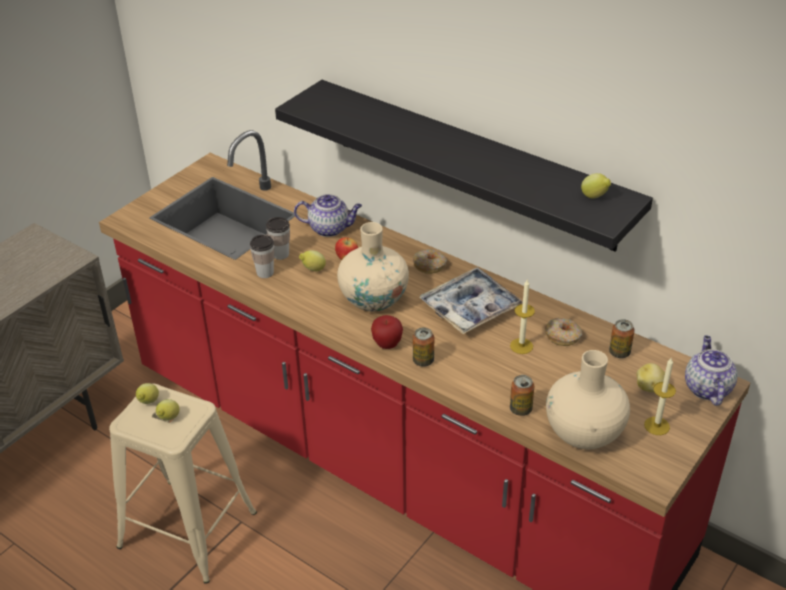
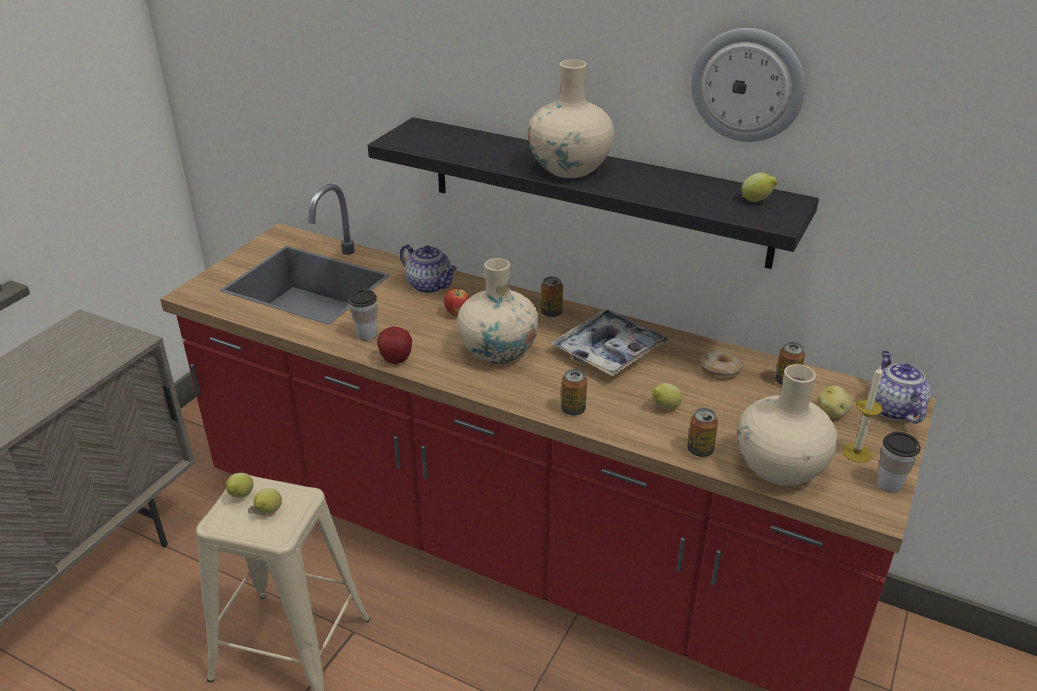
camera: 10 degrees left, 5 degrees down
(280, 254) = (380, 315): cup -> cup (889, 484)
(313, 269) = (421, 327): lemon -> lemon (664, 408)
(330, 228) = (430, 285): teapot -> teapot turned 45 degrees clockwise
(387, 344) = (526, 396): apple -> apple (396, 360)
(430, 265) = (551, 313): donut -> can
(442, 148) = (569, 168): none -> beige vase
(521, 346) = (678, 384): candle -> none
(593, 95) = (747, 85): none -> wall clock

